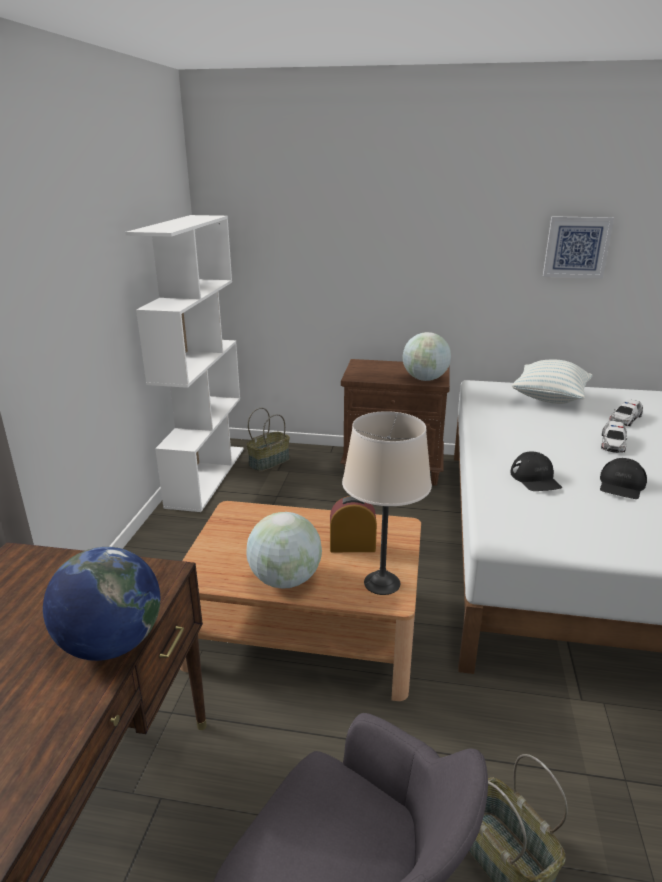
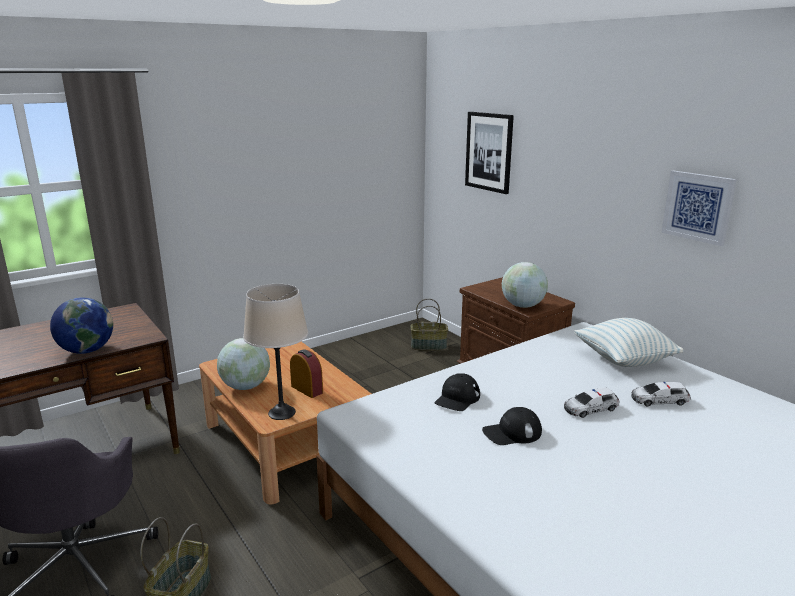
camera: 45 degrees right, 5 degrees down
(206, 476) = (378, 338): white bookcase -> none
(309, 221) = (489, 152): none -> picture

